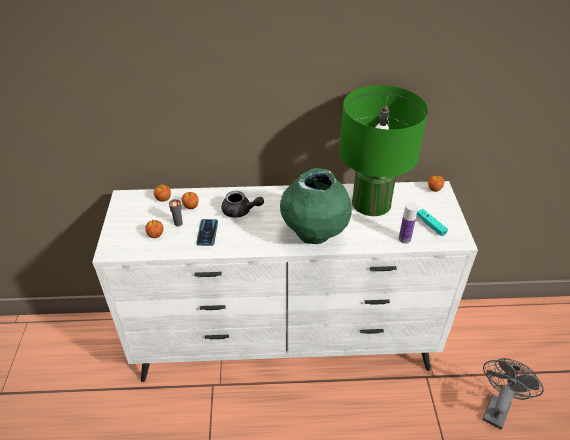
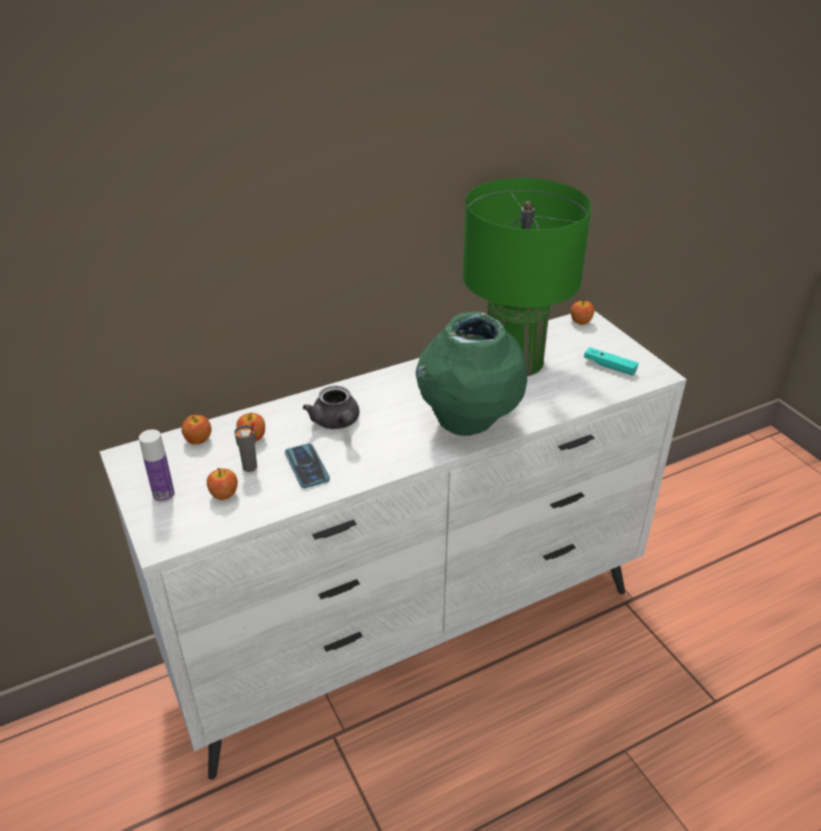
camera: 25 degrees left, 5 degrees down
(240, 211) = (337, 423): grey teapot -> grey teapot turned 75 degrees clockwise
(404, 239) = (590, 392): bottle -> bottle (164, 495)
(497, 407) = (730, 607): grey fan -> none

